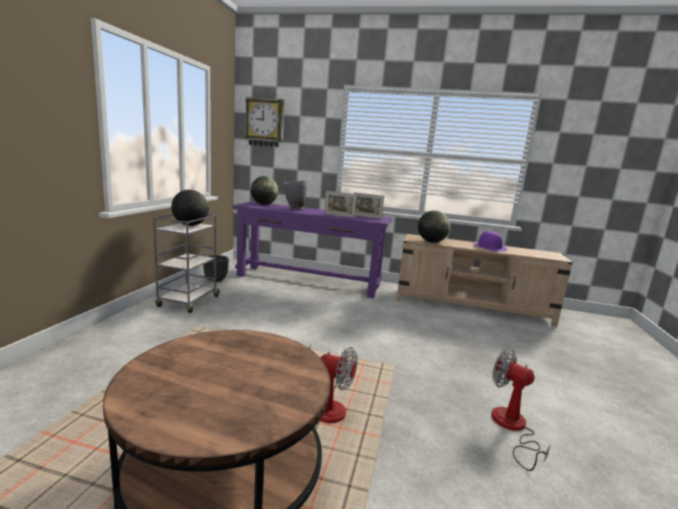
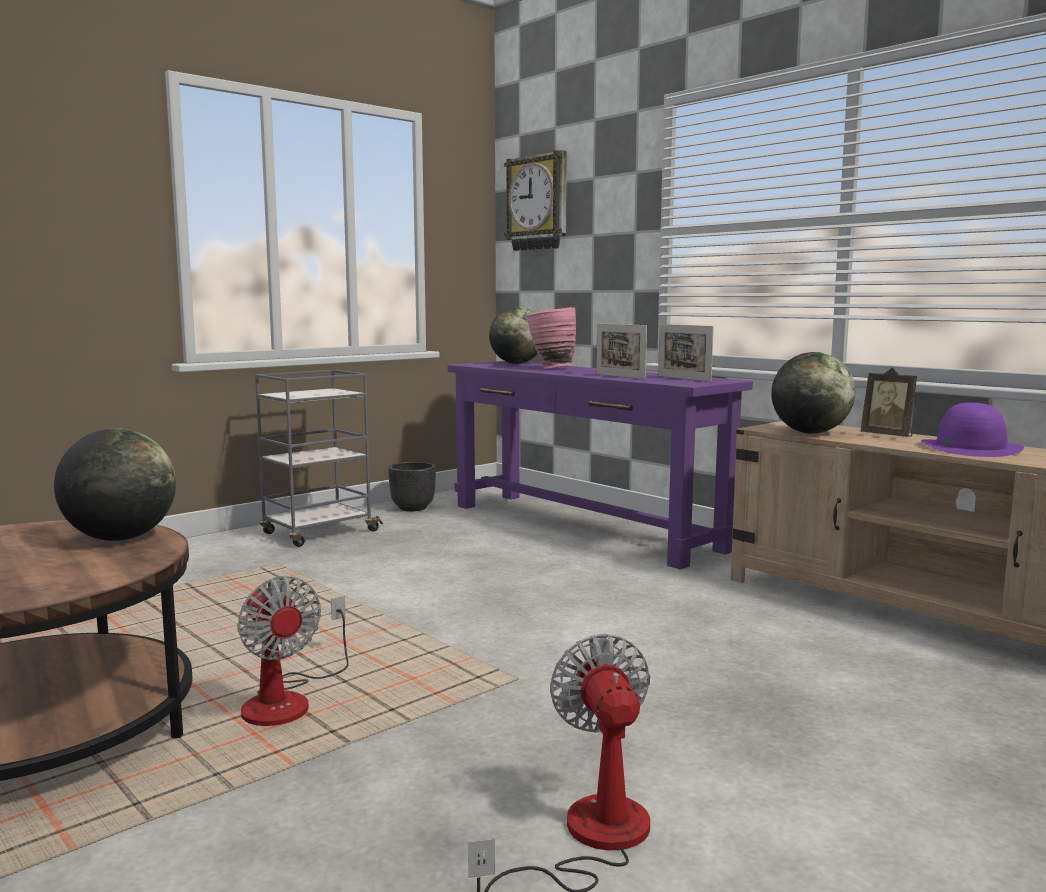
camera: 35 degrees right, 5 degrees down
(190, 225) = (324, 391): globe -> globe (120, 538)
(293, 209) = (550, 369): grey vase -> pink vase
(455, 242) = (888, 436): none -> picture frame

